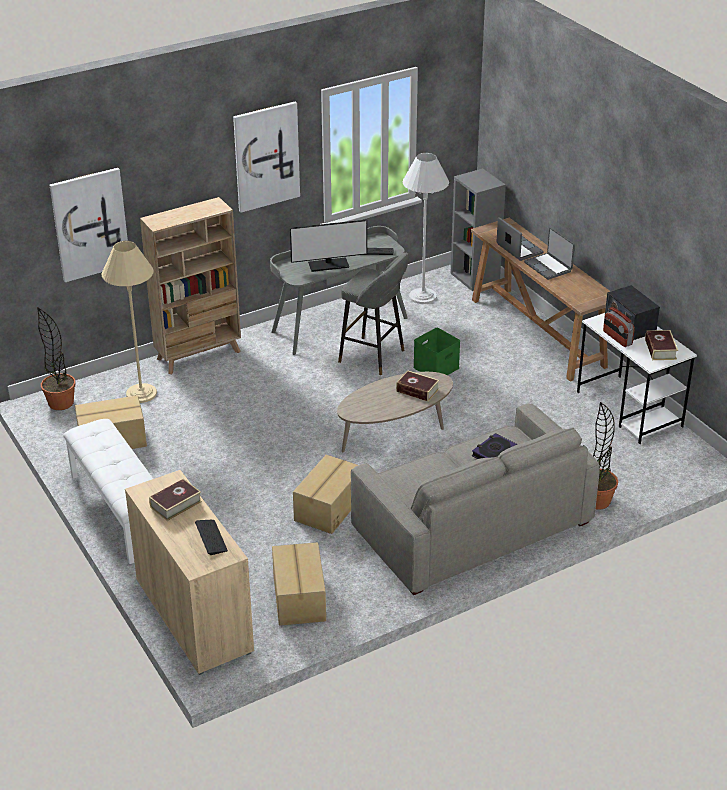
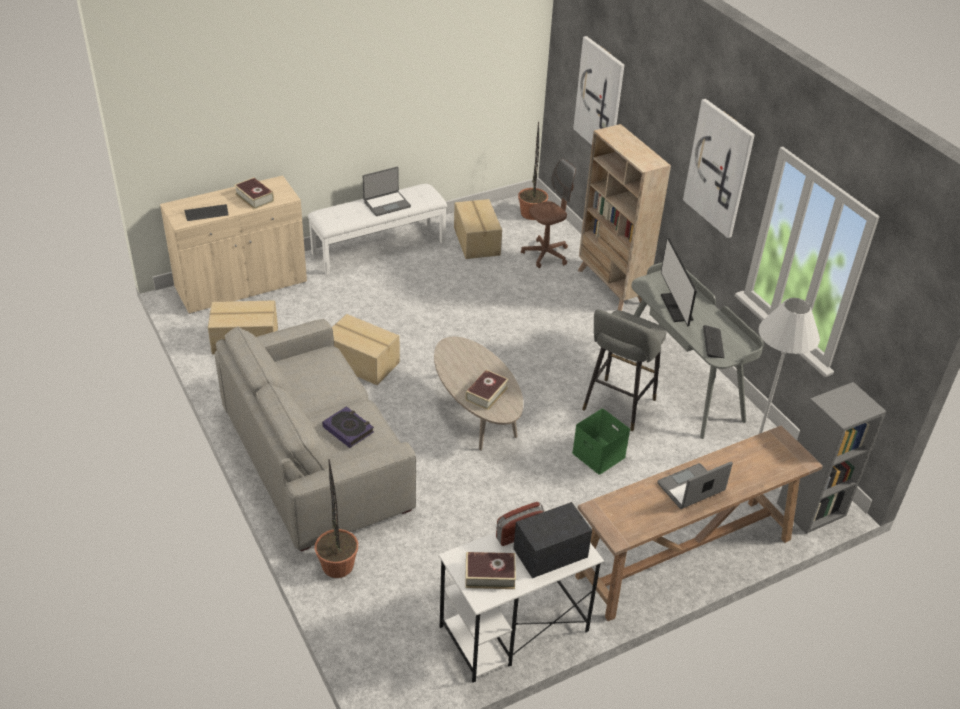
camera: 90 degrees right, 5 degrees up
(141, 393) = (546, 255): beige floor lamp -> brown office chair
(518, 249) = (734, 464): laptop -> laptop (386, 204)

